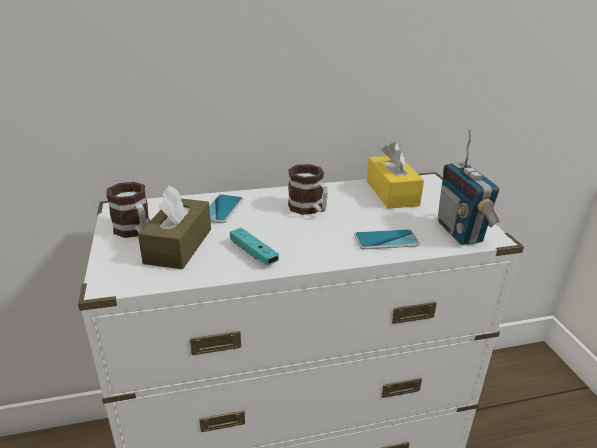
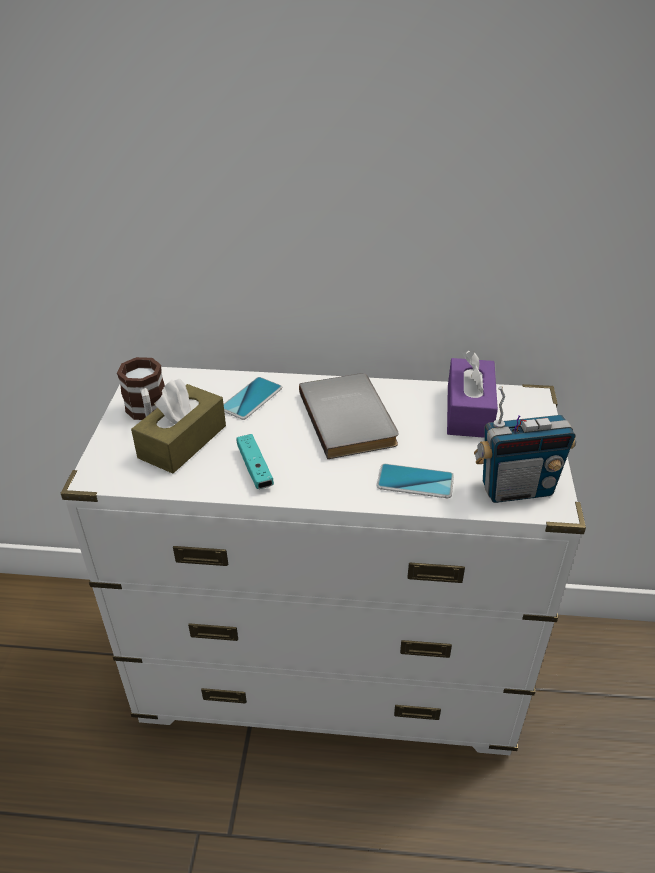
camera: 20 degrees right, 10 degrees up
(309, 209) = (351, 418): mug -> grey book
(392, 193) = (469, 411): yellow tissue box -> purple tissue box
(460, 232) = (516, 489): radio -> radio turned 105 degrees counterclockwise

